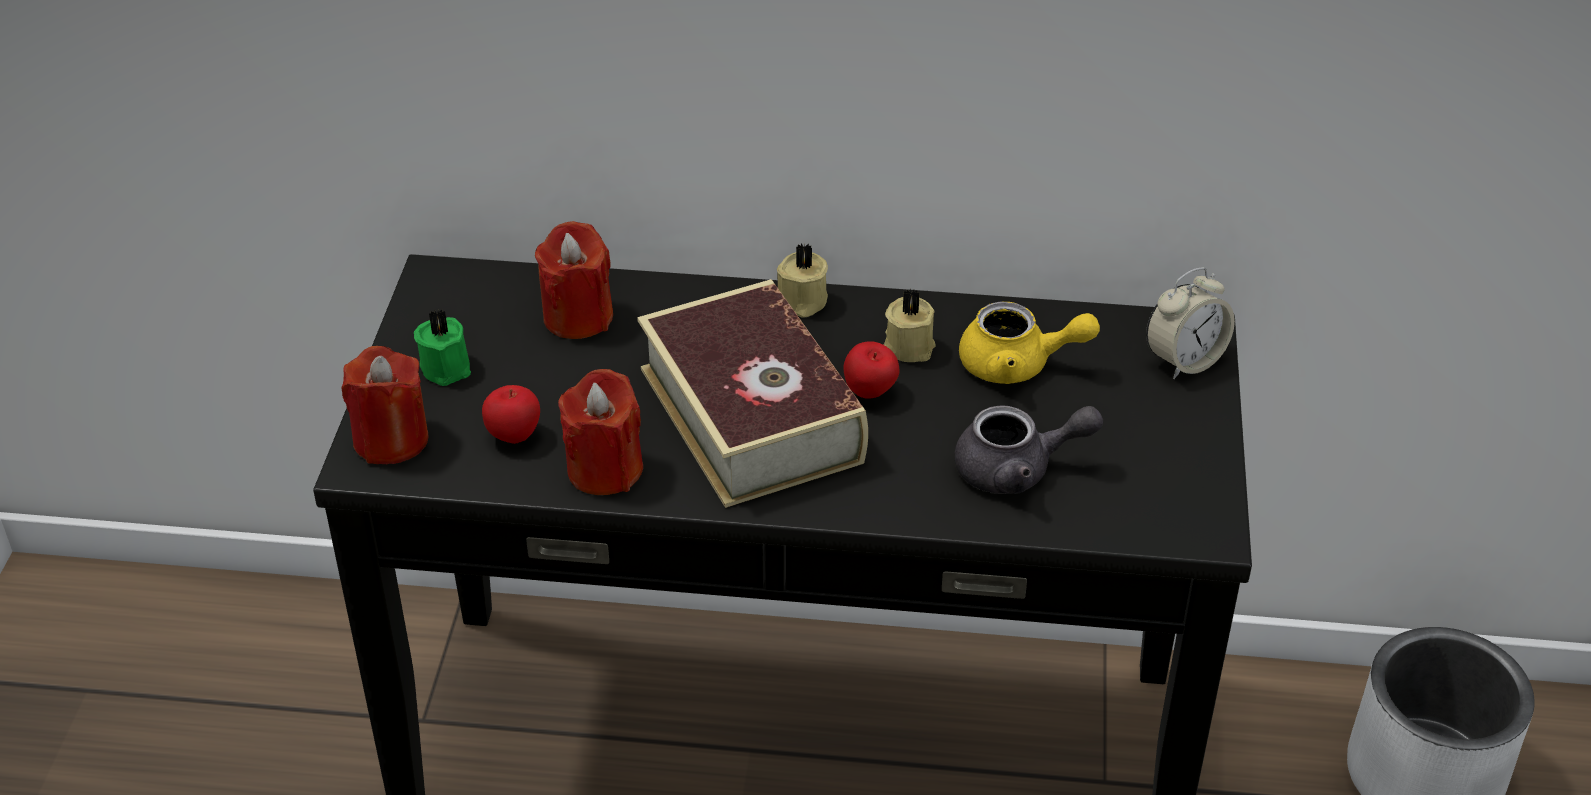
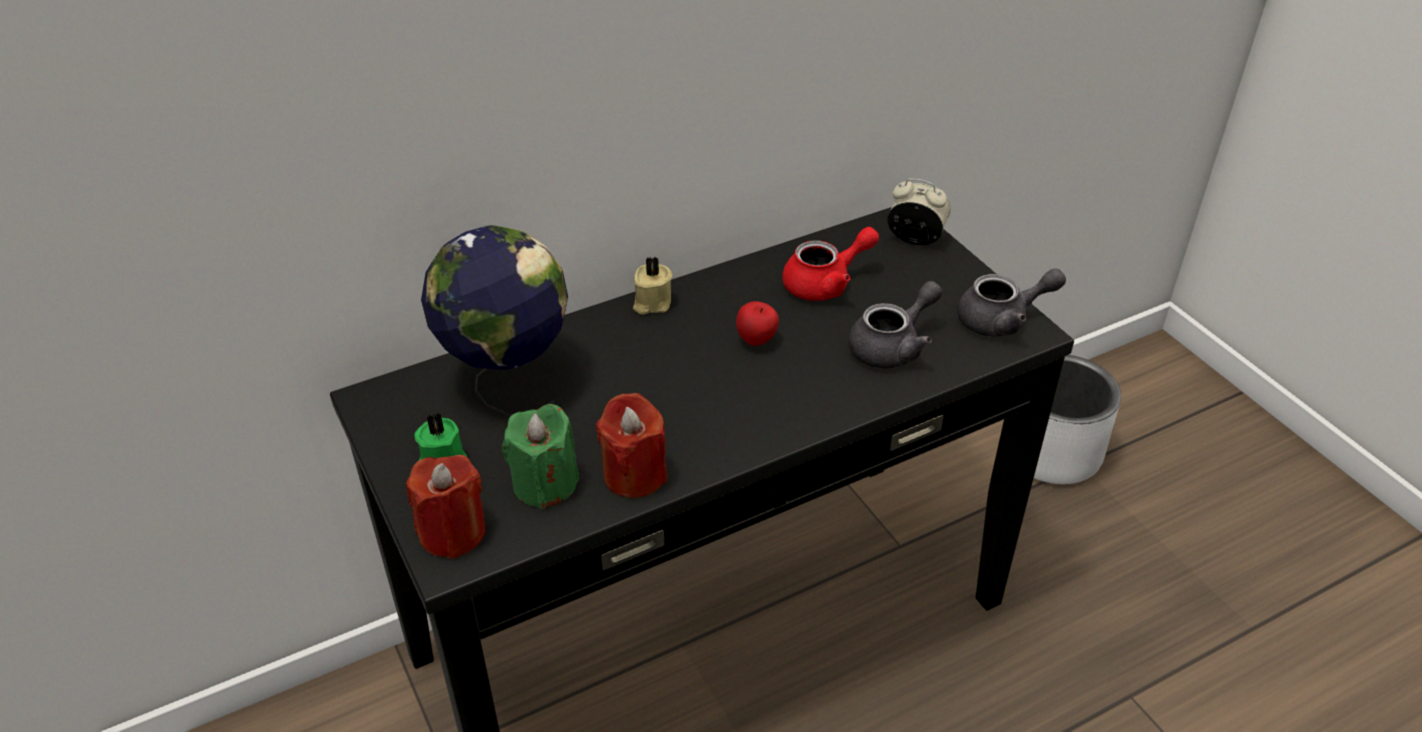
camera: 35 degrees left, 0 degrees up
(514, 436) = (545, 484): apple -> green candle
(578, 317) = (507, 380): red candle -> globe
(751, 415) = (695, 390): book -> none
(908, 346) = (748, 301): beige candle -> none
(1017, 365) = (826, 283): yellow teapot -> red teapot
(1184, 360) = (915, 239): alarm clock -> alarm clock turned 90 degrees counterclockwise
(1184, 501) = (1002, 320): none -> grey teapot

